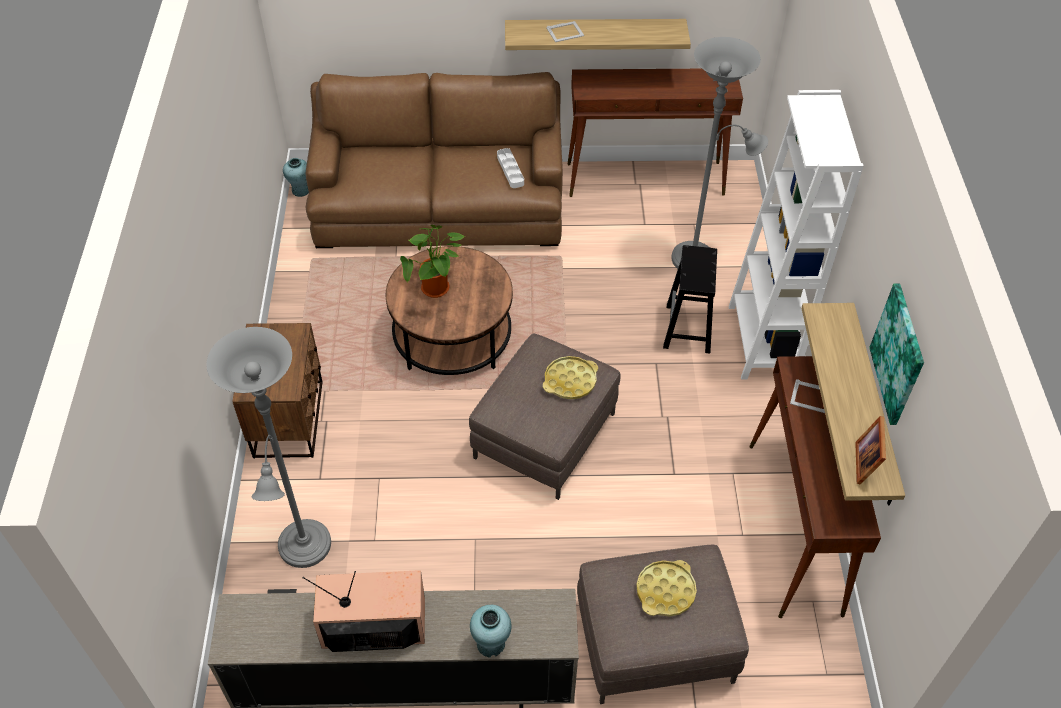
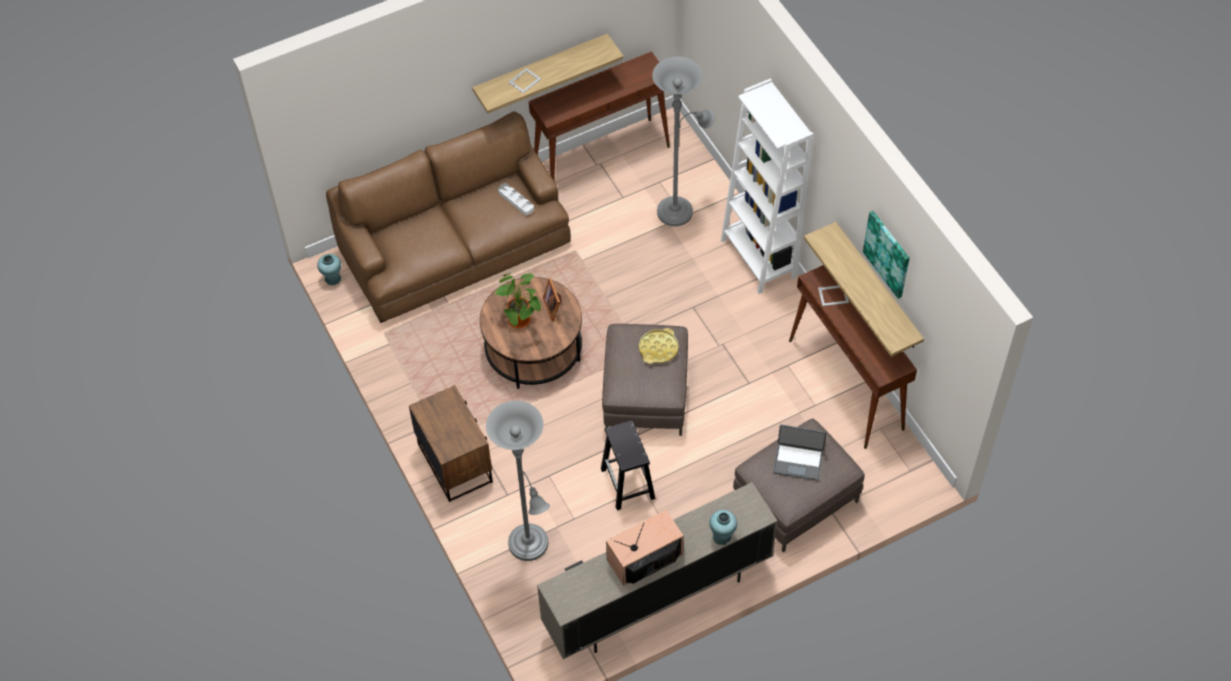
camera: 25 degrees left, 5 degrees up
(665, 591) = (798, 461): yellow tray -> laptop
(688, 329) = (701, 271): black stool -> black stool (628, 484)
(868, 463) = (894, 327): picture frame -> picture frame (554, 306)

